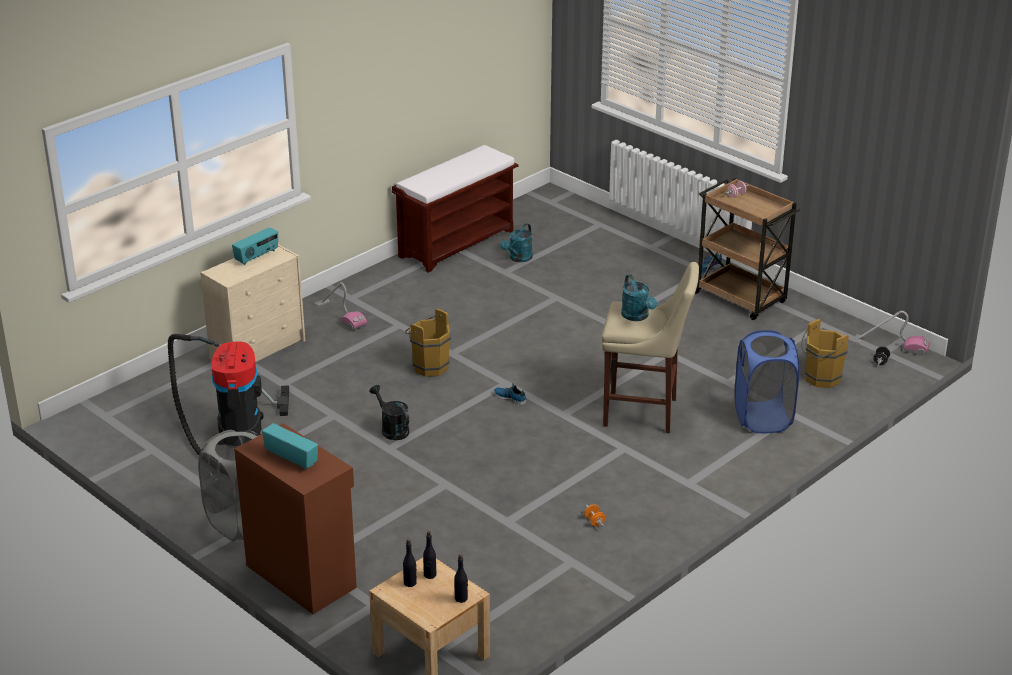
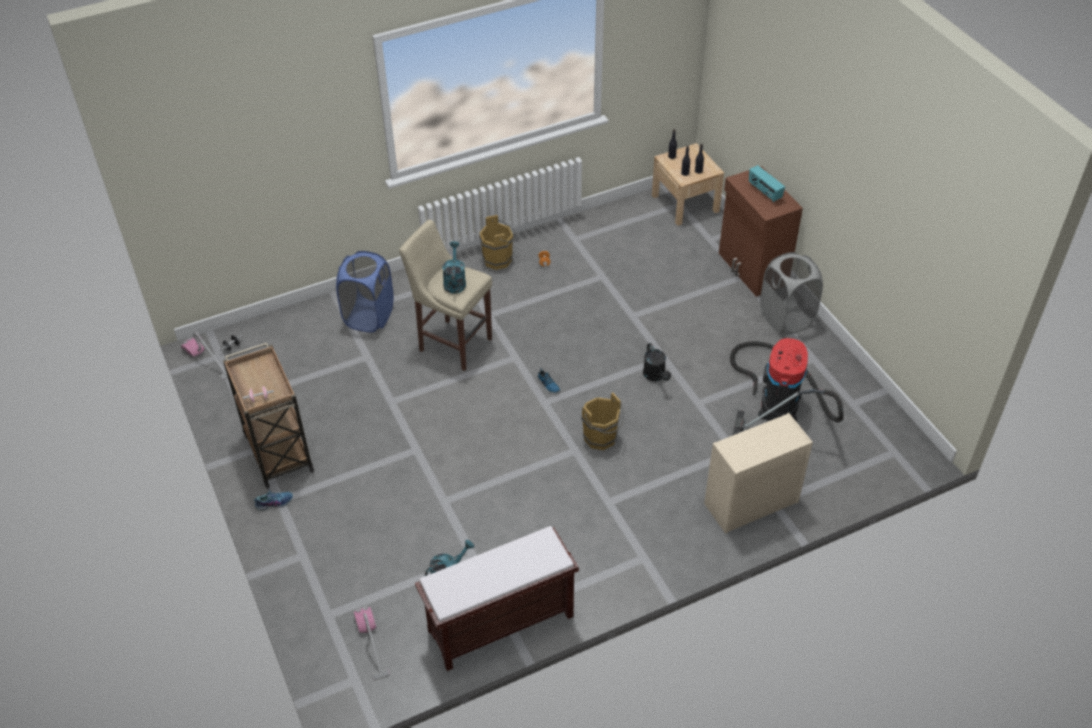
camera: 160 degrees left, 15 degrees up
(257, 256) = (754, 451): radio -> none
(340, 315) = (661, 532): vacuum cleaner -> vacuum cleaner (372, 645)
(820, 379) = (295, 341): brown bucket -> brown bucket (500, 259)

